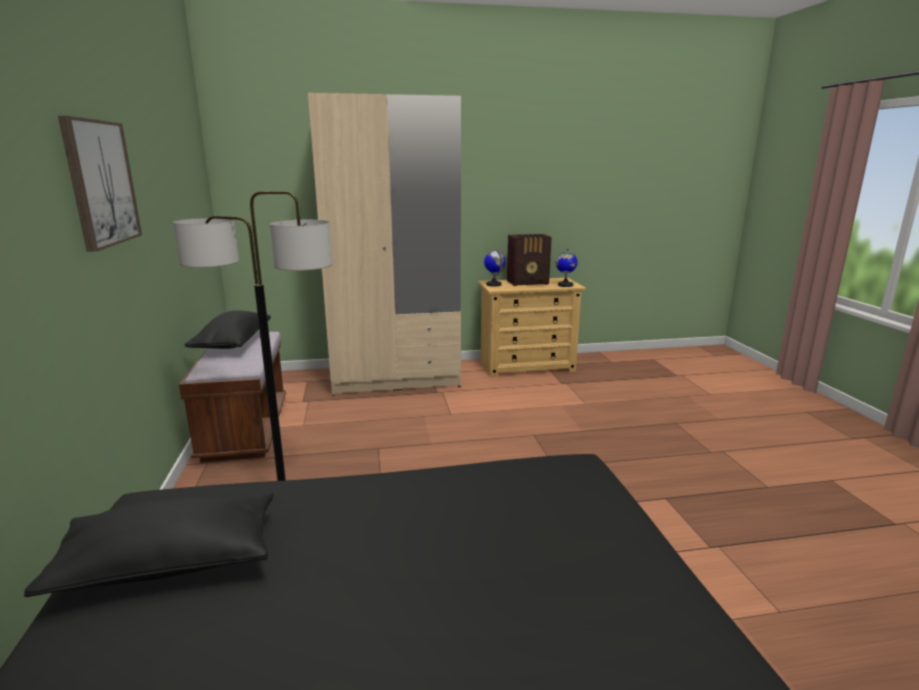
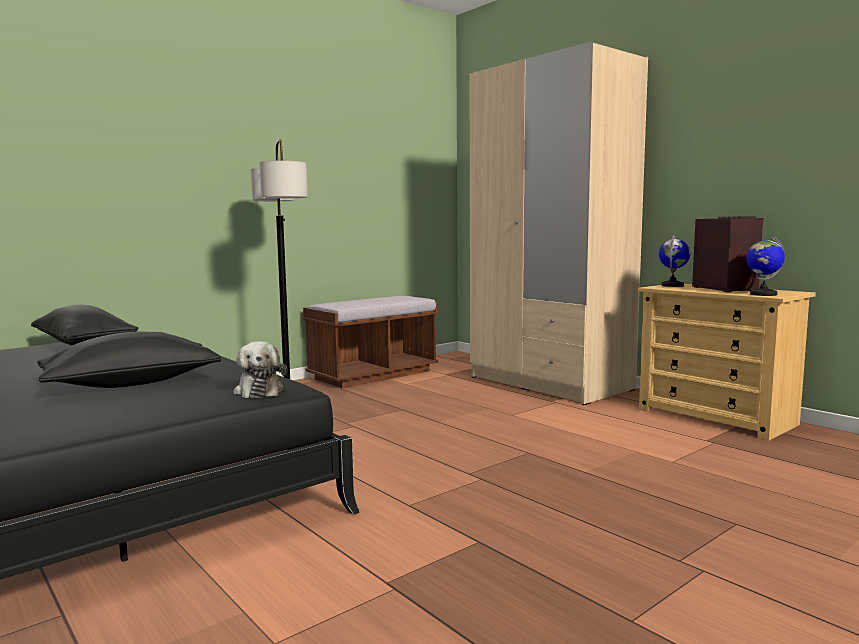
camera: 60 degrees right, 10 degrees down
(100, 183) = (243, 148): picture -> none
(233, 344) = (383, 298): black pillow -> black pillow (132, 384)
(528, 283) = (724, 289): radio -> radio turned 150 degrees counterclockwise
(574, 477) = (259, 390): none -> plush toy

